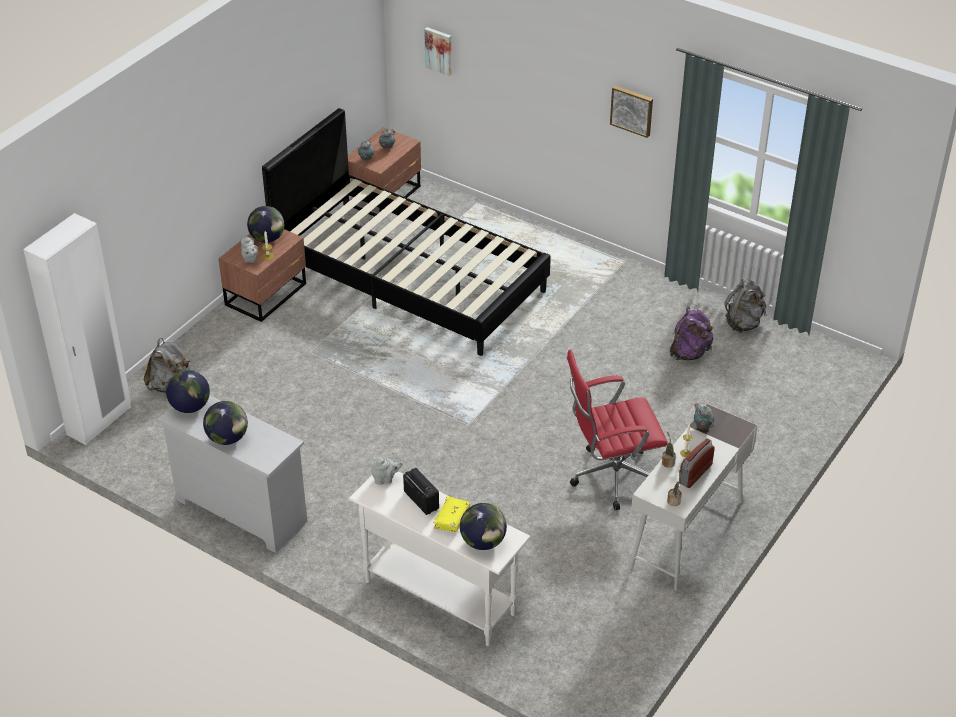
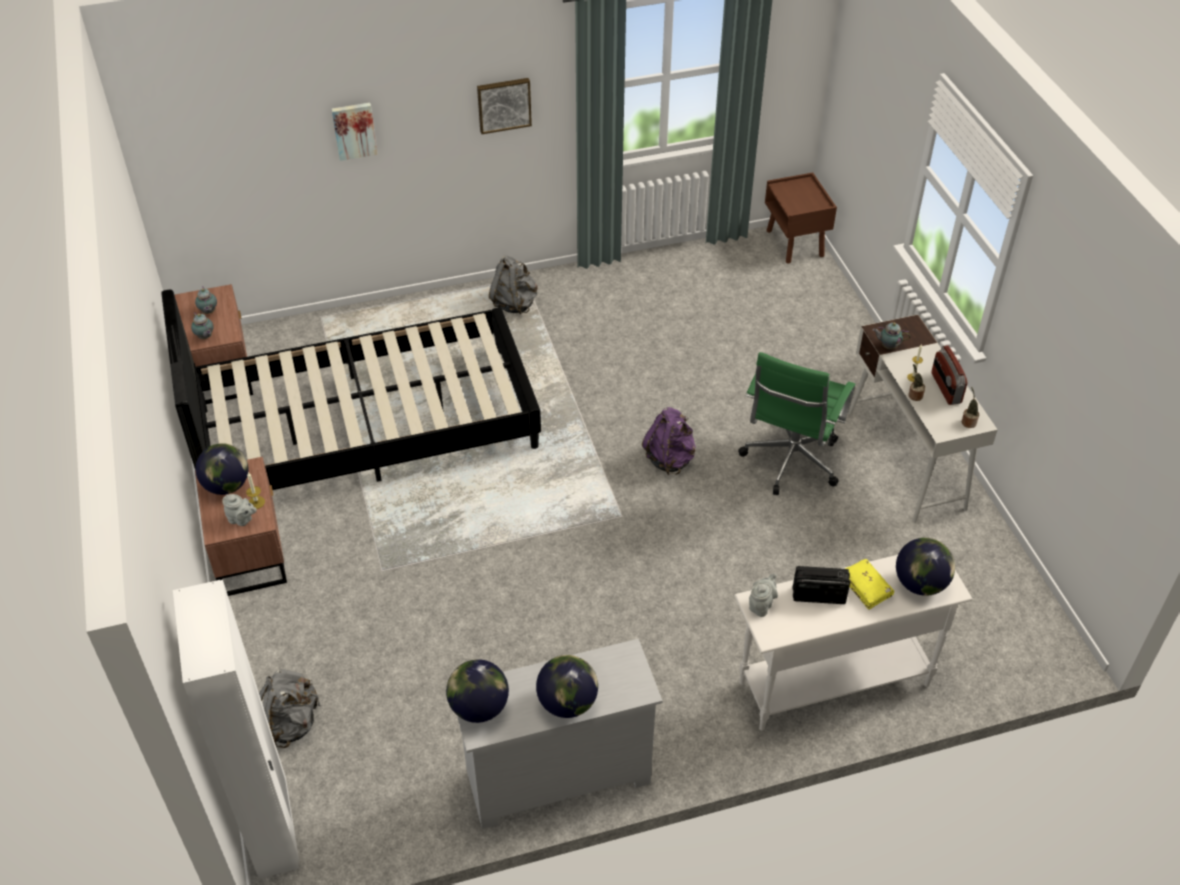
camera: 50 degrees left, 5 degrees up
(439, 50) = (222, 161): picture -> picture (354, 130)
(610, 477) = (790, 463): red office chair -> green office chair
(689, 353) = (686, 316): purple backpack -> purple backpack (670, 459)
(743, 323) = (686, 263): grey backpack -> grey backpack (514, 303)
(840, 364) = (795, 244): none -> brown nightstand

